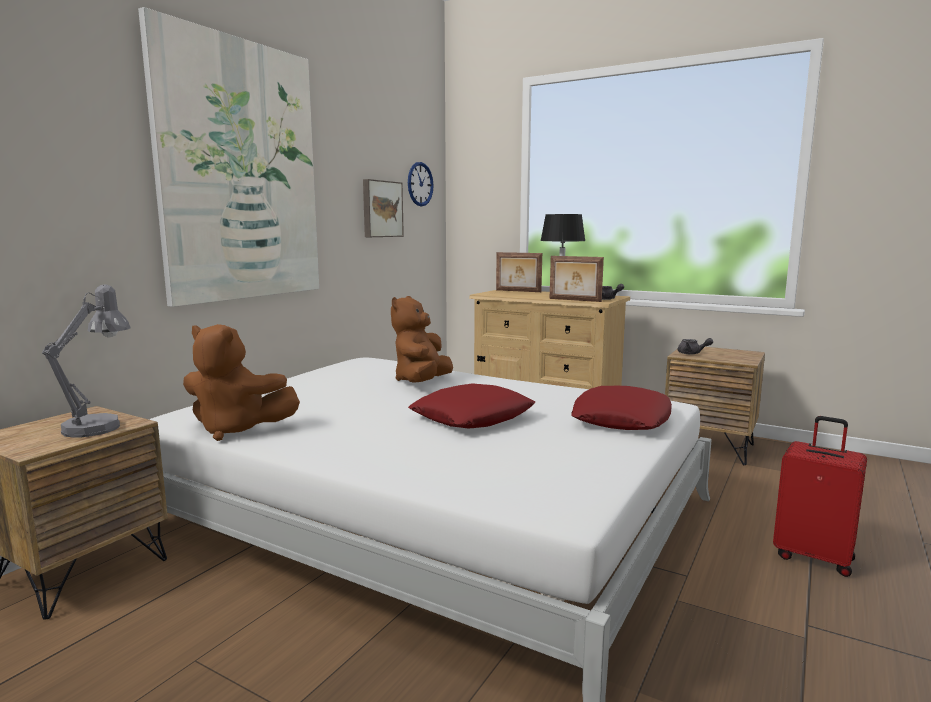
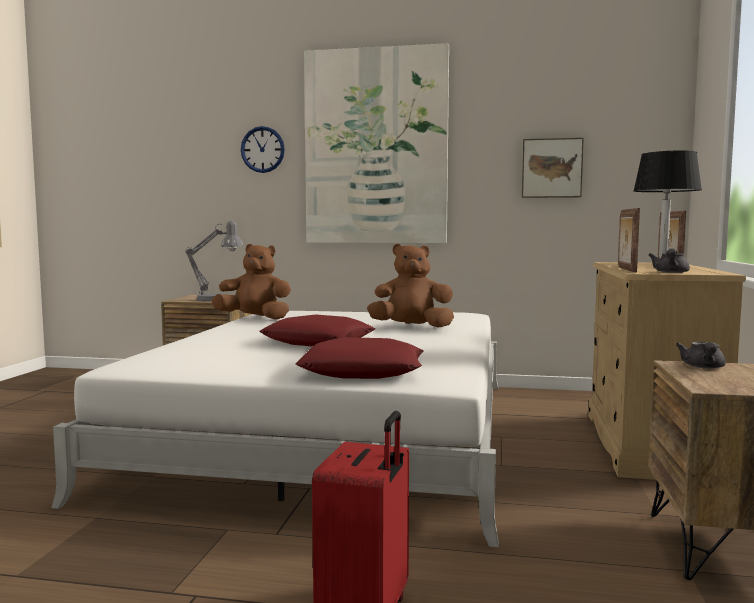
camera: 70 degrees right, 5 degrees down
(237, 430) = (255, 318): brown plush toy -> brown plush toy turned 105 degrees clockwise
(420, 184) = (629, 136): wall clock -> wall clock (262, 149)

